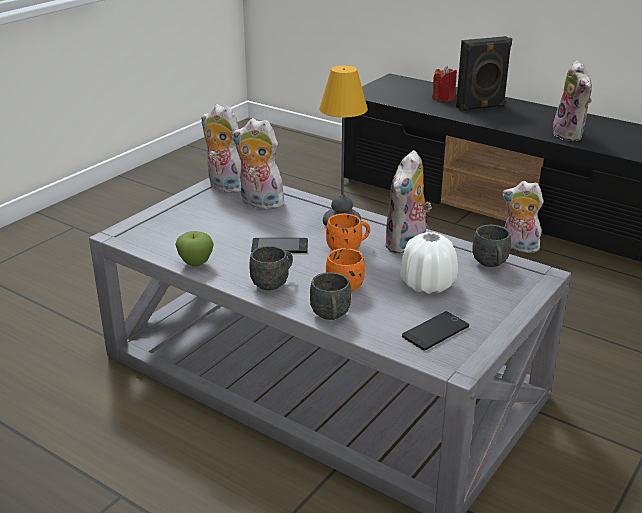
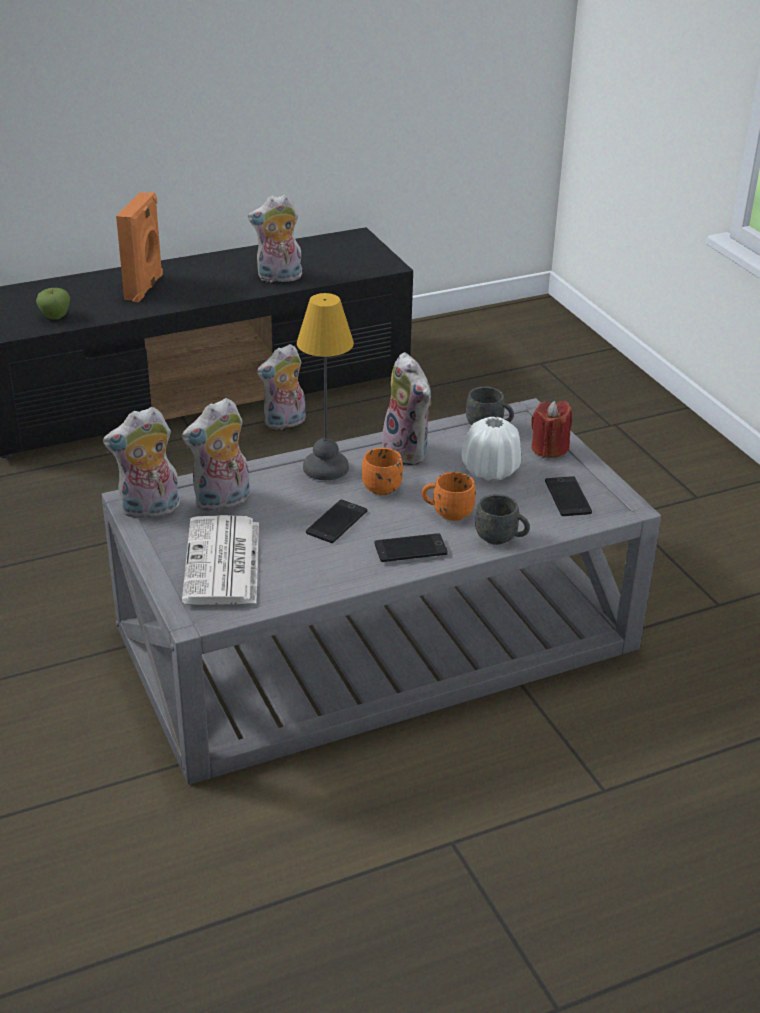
camera: 60 degrees left, 5 degrees up
(187, 224) = (223, 563): none -> newspaper
(196, 263) = (322, 583): apple -> apple (55, 317)
(273, 282) = (410, 549): grey mug -> phone
(443, 98) = (88, 295): red candle -> red candle (549, 448)
(481, 107) = (145, 288): black speaker -> orange speaker
(570, 135) = (278, 278): plush toy -> plush toy turned 150 degrees clockwise

